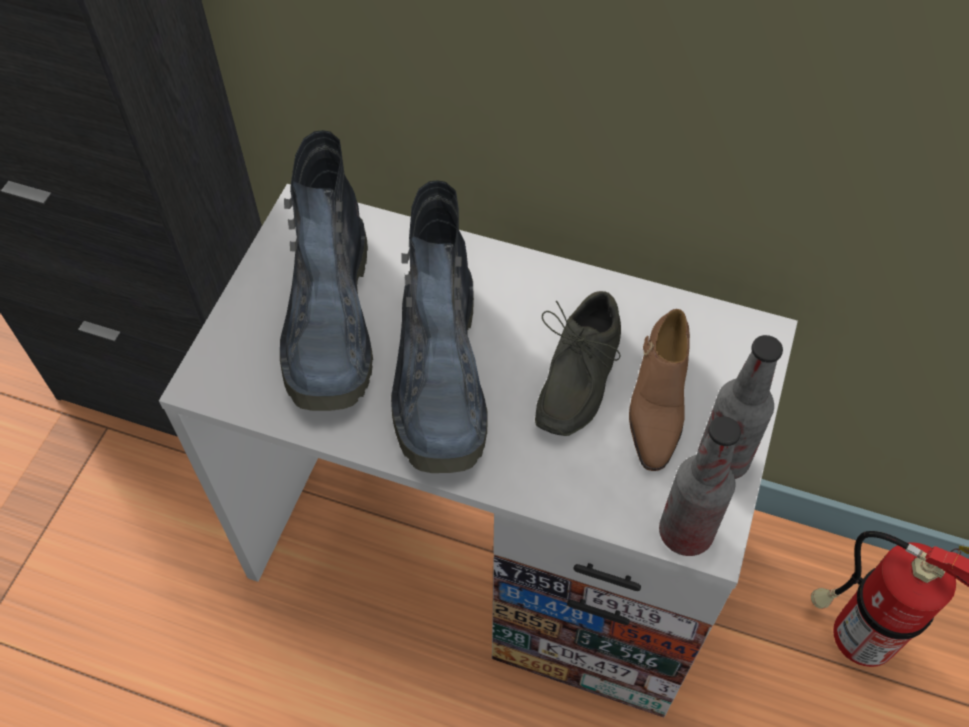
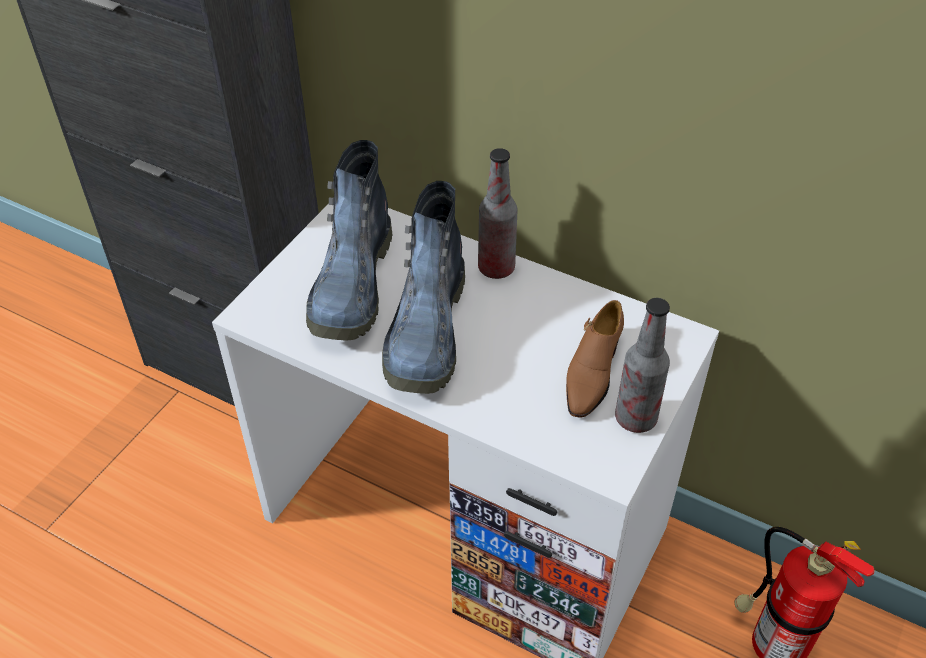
camera: 10 degrees right, 10 degrees down
(572, 376) = (529, 346): grey shoe -> none
(685, 532) = (593, 465): bottle -> bottle (496, 268)

